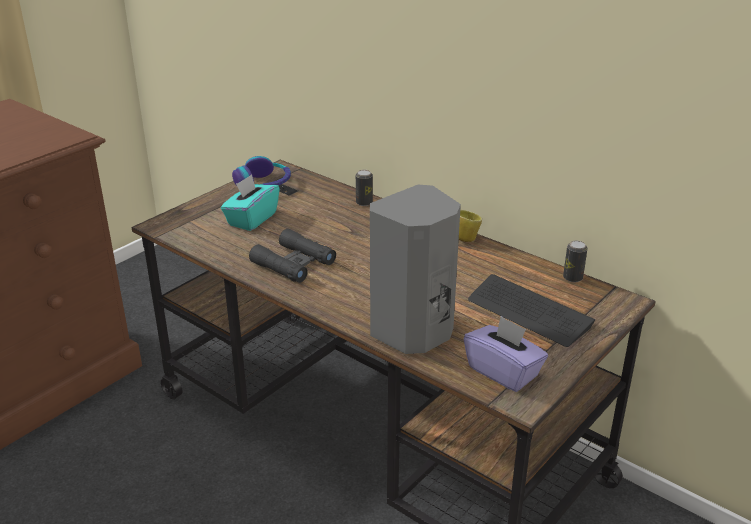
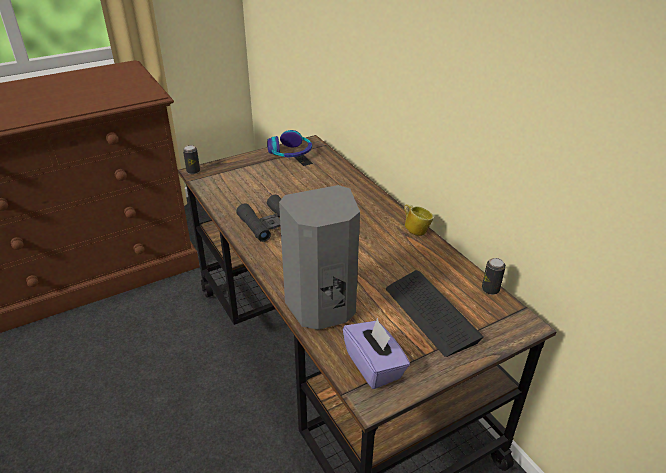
camera: 20 degrees right, 5 degrees up
(251, 219) = (263, 180): turquoise tissue box -> none
(364, 203) = (355, 183): can -> can (193, 171)

